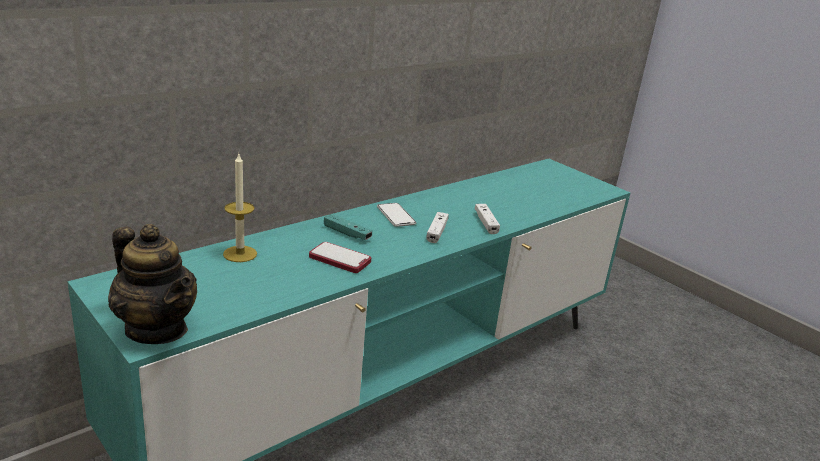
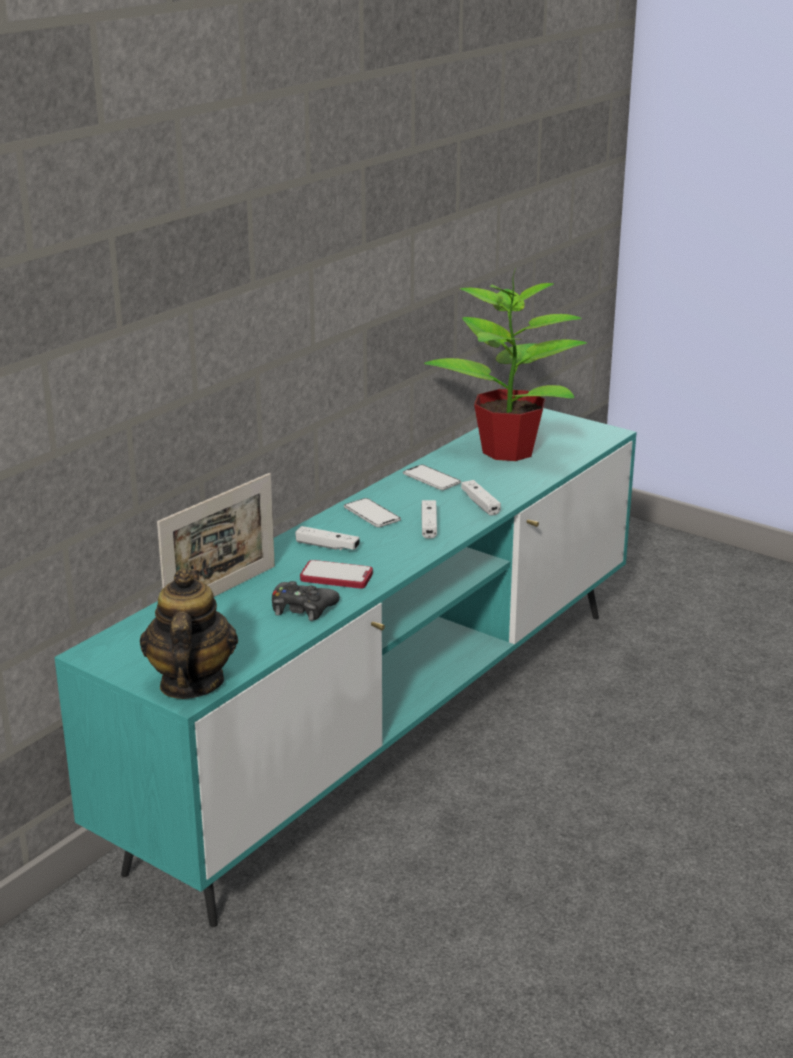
camera: 10 degrees left, 0 degrees up
(157, 329) = (190, 683): teapot -> teapot turned 120 degrees counterclockwise
(240, 254) = (221, 592): candle -> picture frame
(295, 280) = (302, 608): none -> black game controller
(347, 233) = (327, 546): turquoise game controller -> white game controller
(456, 198) = (431, 479): none -> phone
(525, 189) = (509, 451): none -> potted plant

